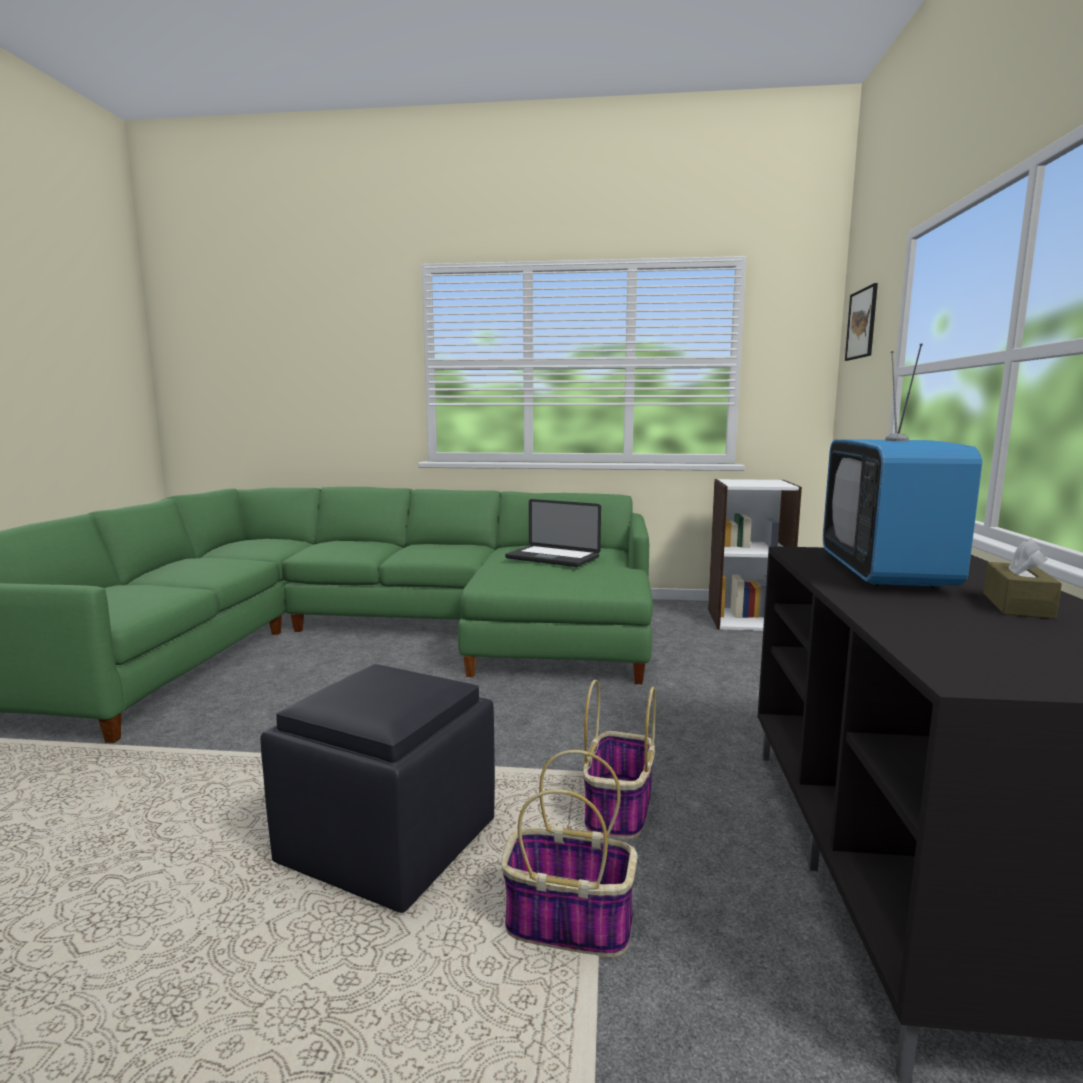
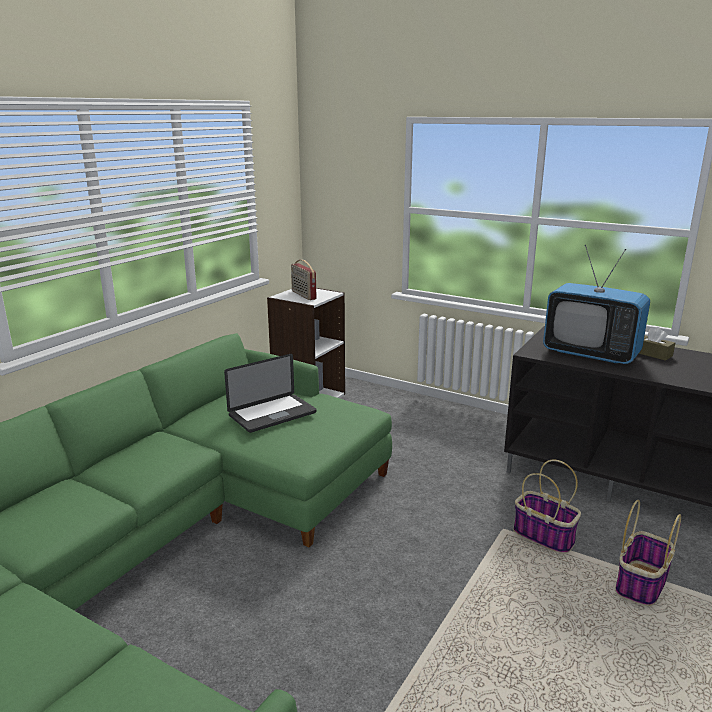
camera: 65 degrees left, 10 degrees up
(389, 845) = (558, 638): black ottoman -> none
(750, 482) = (303, 295): none -> radio
(861, 324) = (341, 165): picture -> none

